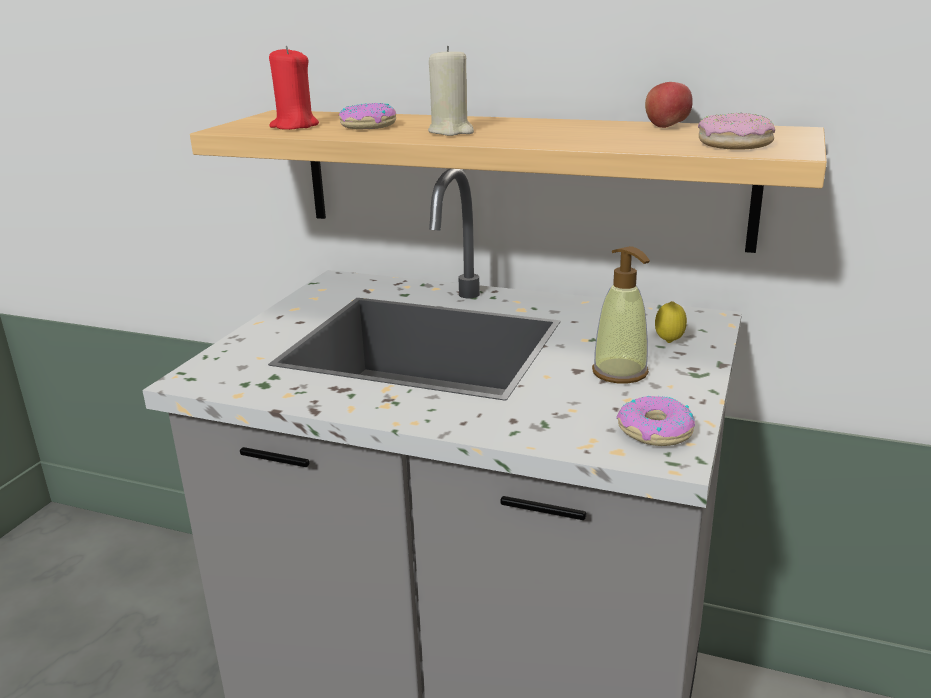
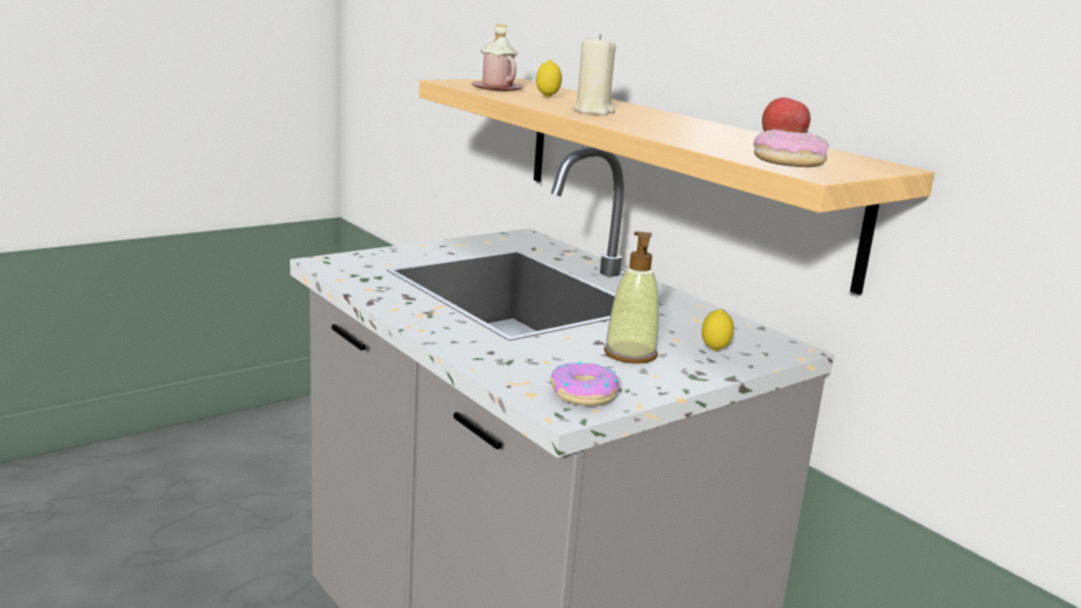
camera: 30 degrees right, 5 degrees down
(294, 126) = (497, 88): red candle -> pink mug
(368, 126) = (547, 97): donut -> lemon

